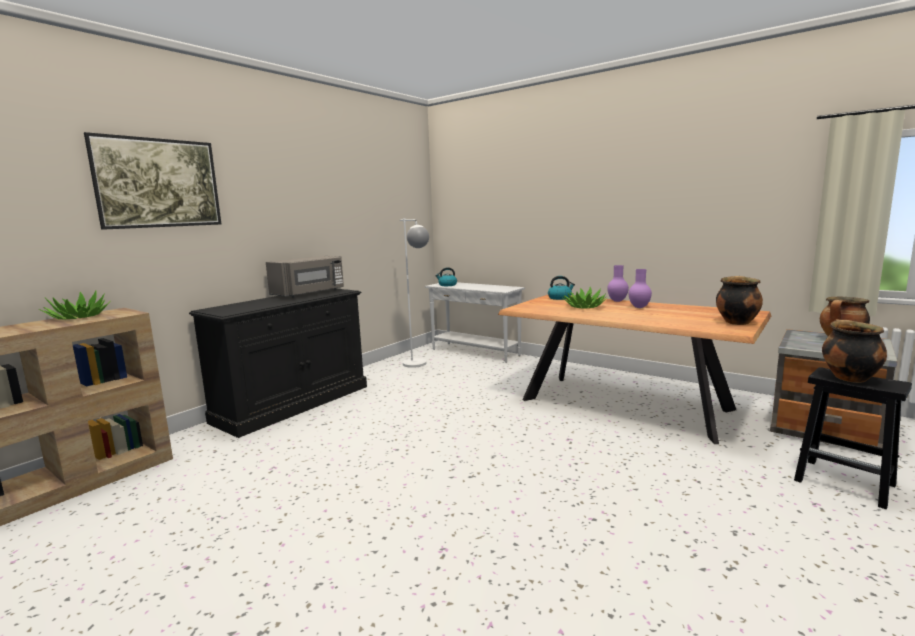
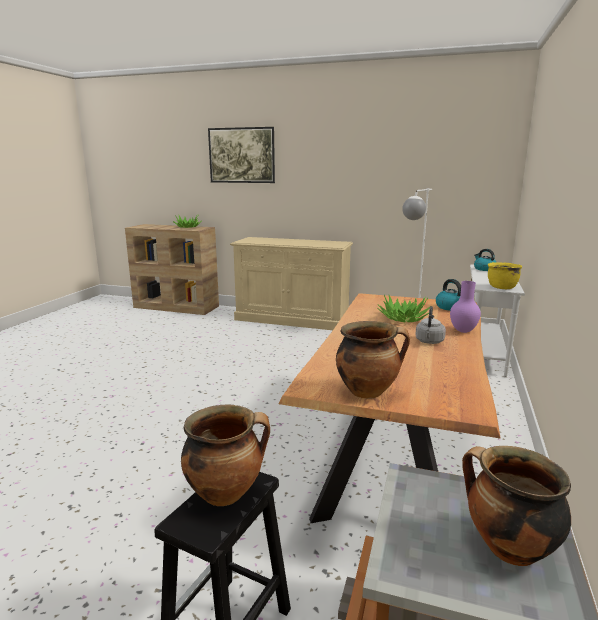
camera: 70 degrees right, 5 degrees up
(294, 403) = (292, 319): black cabinet -> beige cabinet
(310, 293) = (320, 242): grey microwave -> none
(507, 288) = (501, 287): none -> yellow cooking pot
(639, 307) = (429, 342): purple vase -> grey kettle

